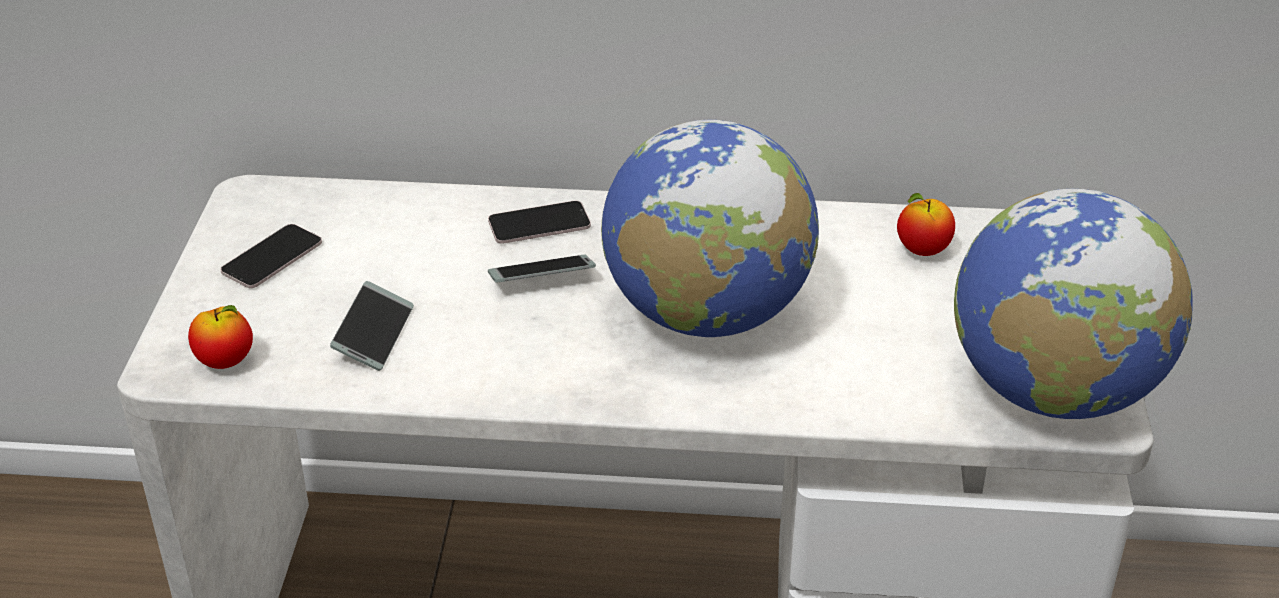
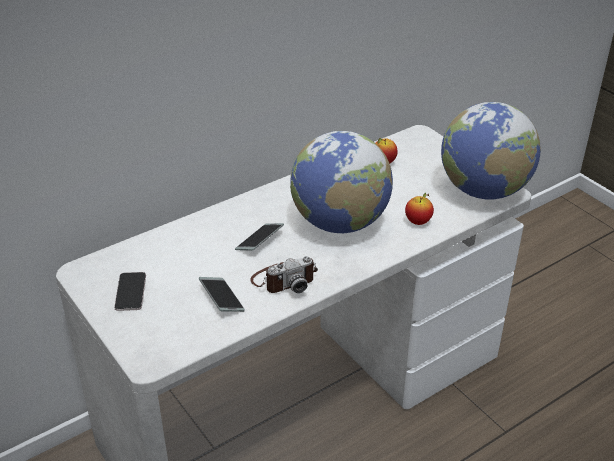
camera: 40 degrees left, 0 degrees up
(225, 362) = (172, 344): apple -> apple (418, 222)
(498, 356) = (284, 280): none -> camera
(539, 224) = (229, 221): phone -> none

